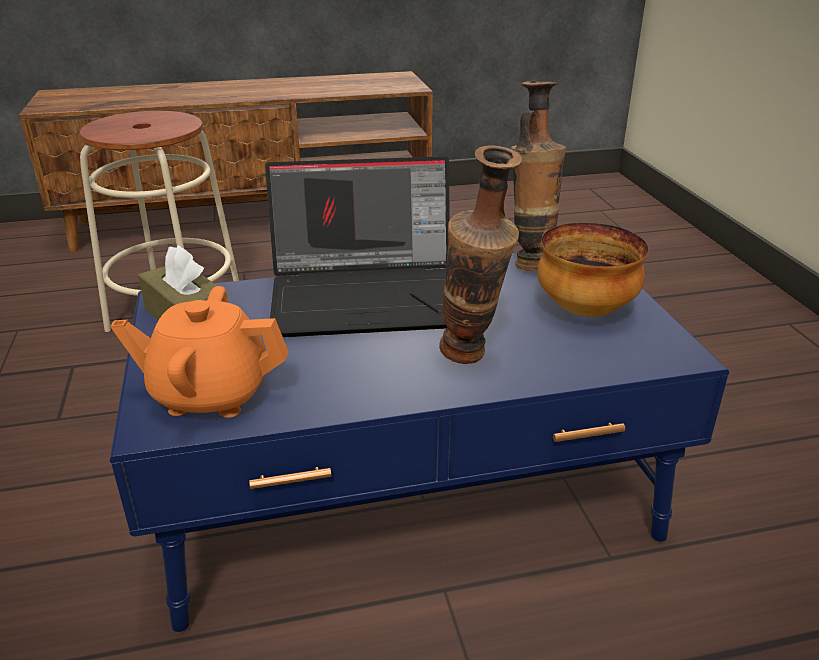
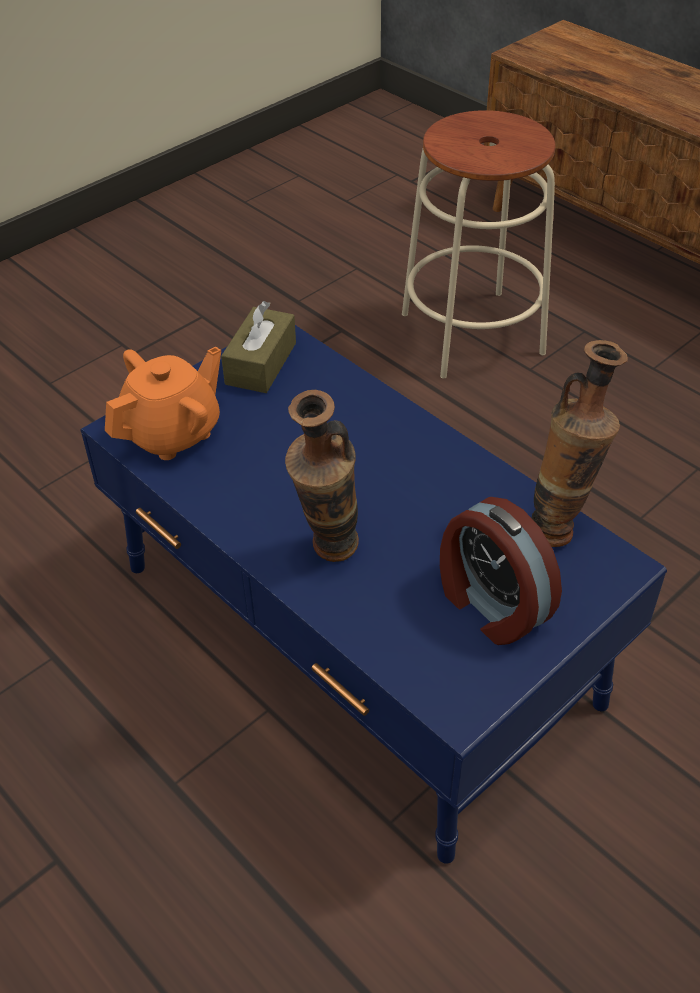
camera: 60 degrees right, 15 degrees up
(210, 394) = (173, 433): orange teapot -> orange teapot turned 75 degrees clockwise
(368, 296) = (383, 444): laptop -> none
(585, 309) = (490, 605): bowl -> alarm clock

